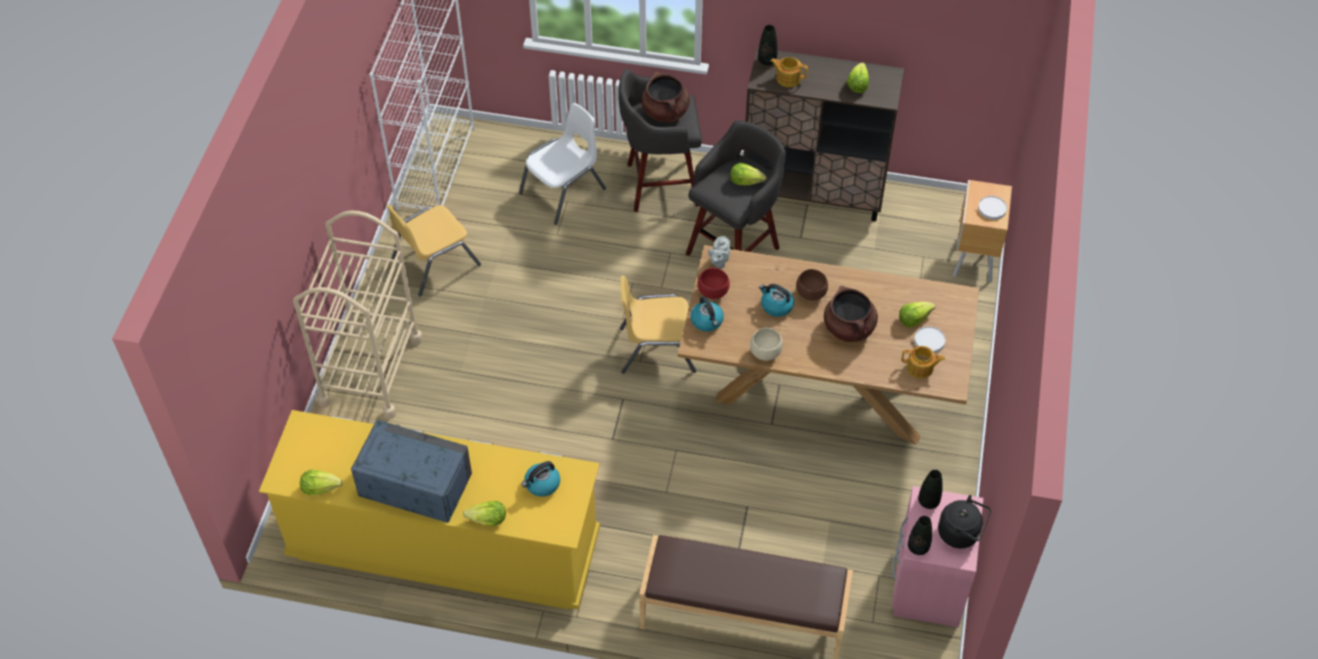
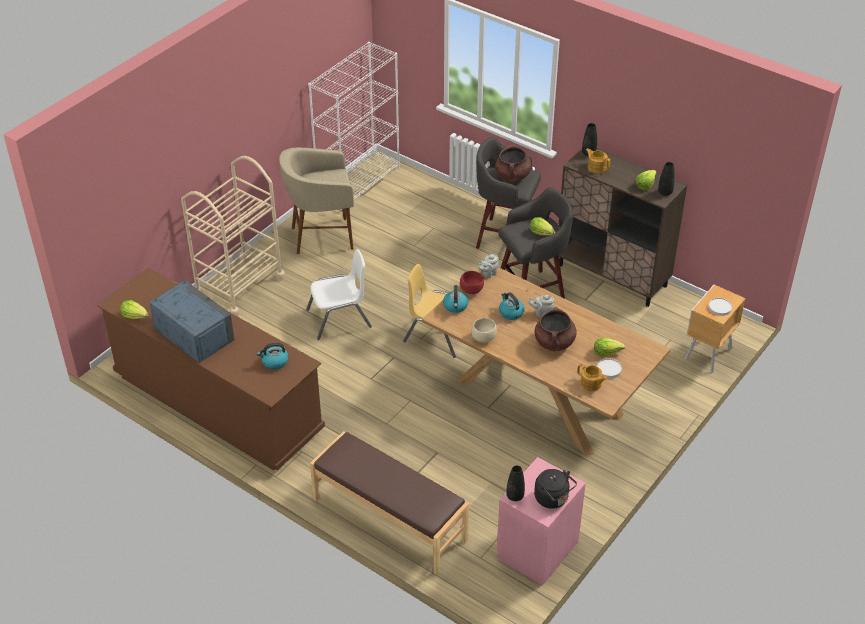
camera: 25 degrees right, 10 degrees down
(434, 263) = (321, 237): yellow chair -> beige stool
(444, 545) = (218, 402): yellow dresser -> brown dresser
(487, 520) = (225, 370): lettuce -> none
(564, 191) = (435, 222): white chair -> white chair (339, 319)
(811, 293) = (541, 313): brown bowl -> grey teapot
(928, 501) = (542, 470): black vase -> black vase (665, 192)

